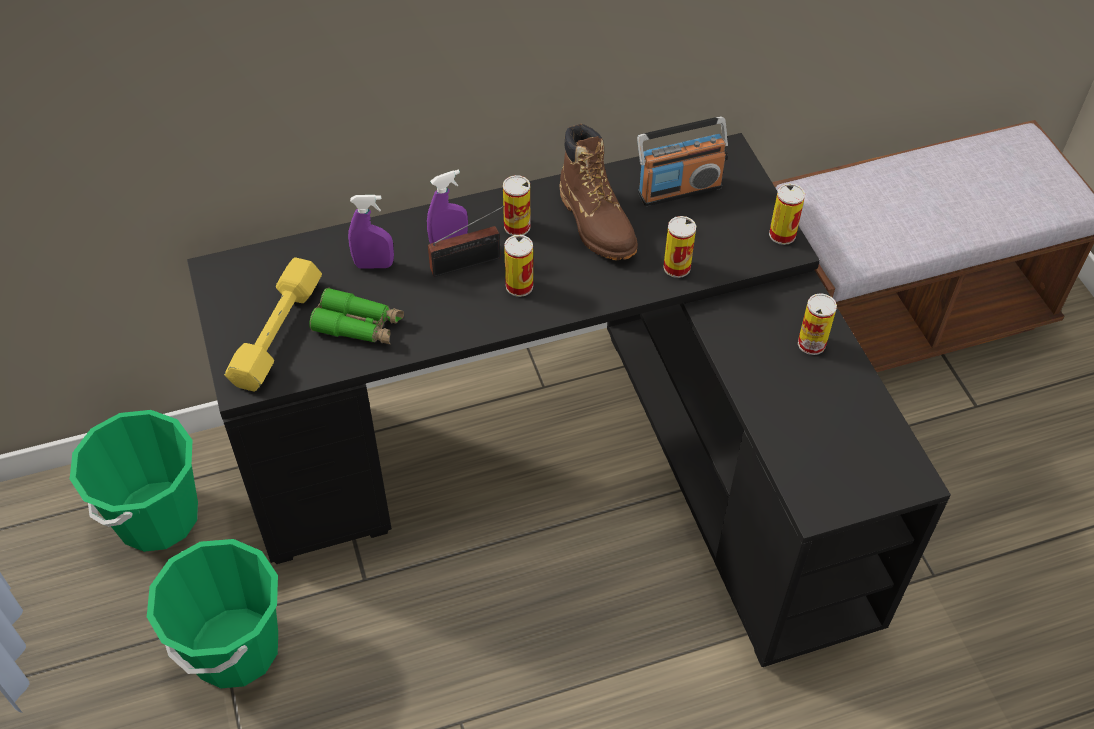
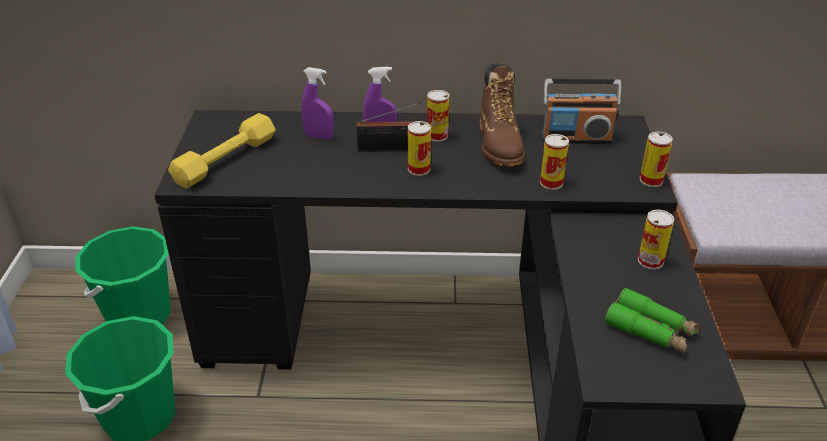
camera: 20 degrees right, 15 degrees down
(359, 326) = (285, 167): green binoculars -> green binoculars (650, 330)

